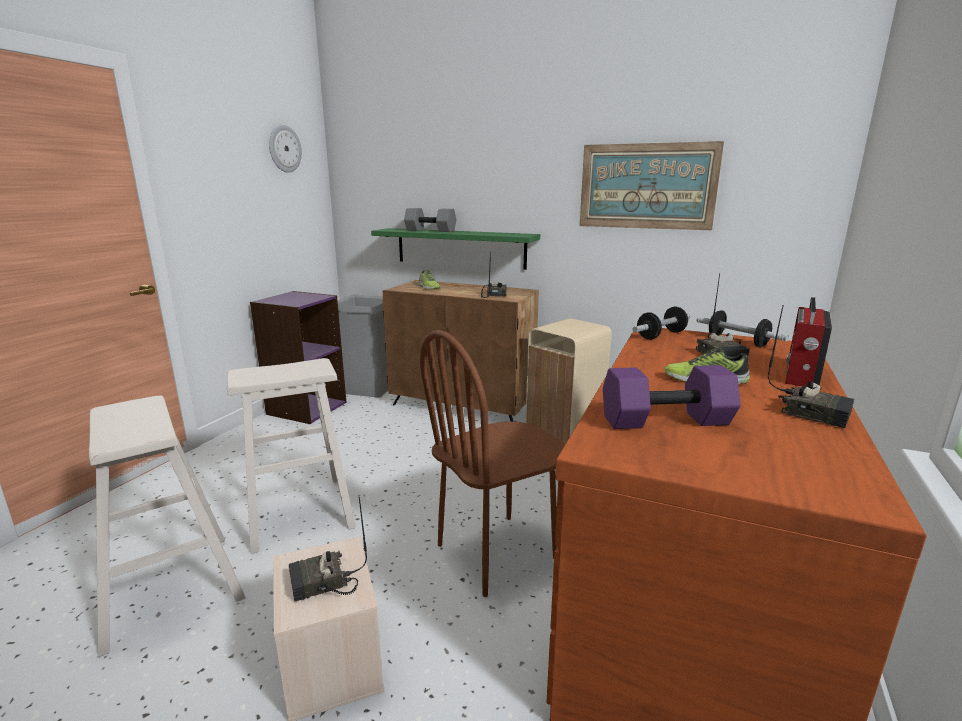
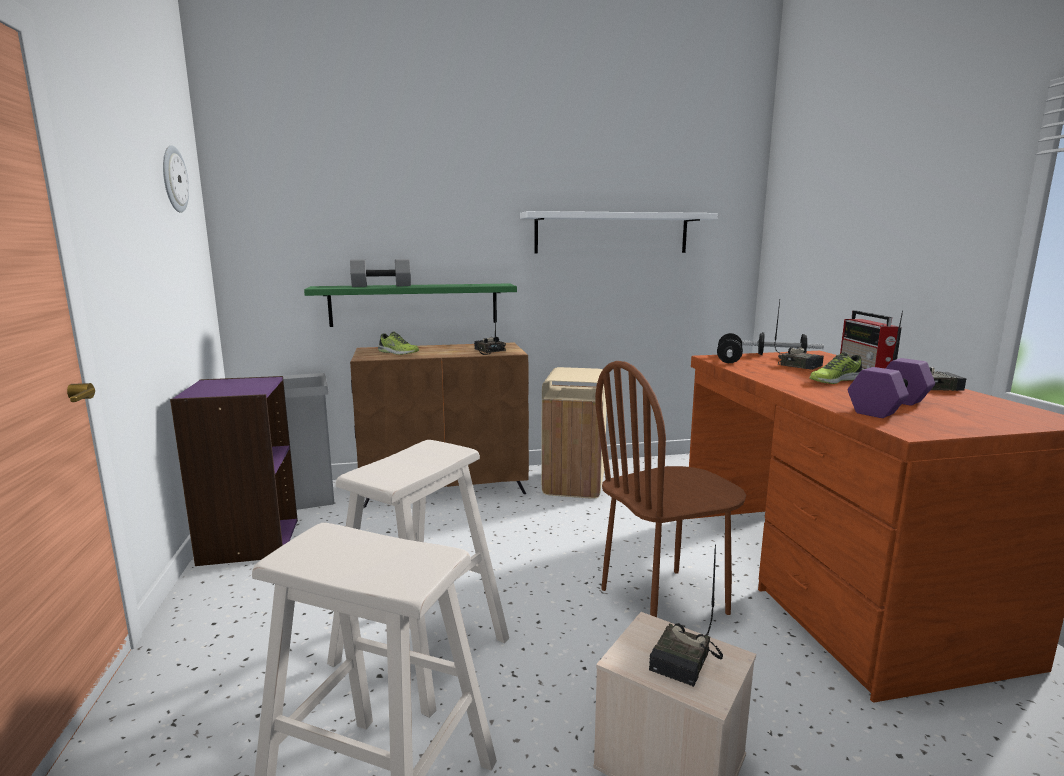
camera: 35 degrees left, 5 degrees down
(497, 552) = (664, 602): brown chair -> brown chair turned 45 degrees clockwise
(647, 186) = (612, 233): picture -> white shelf

